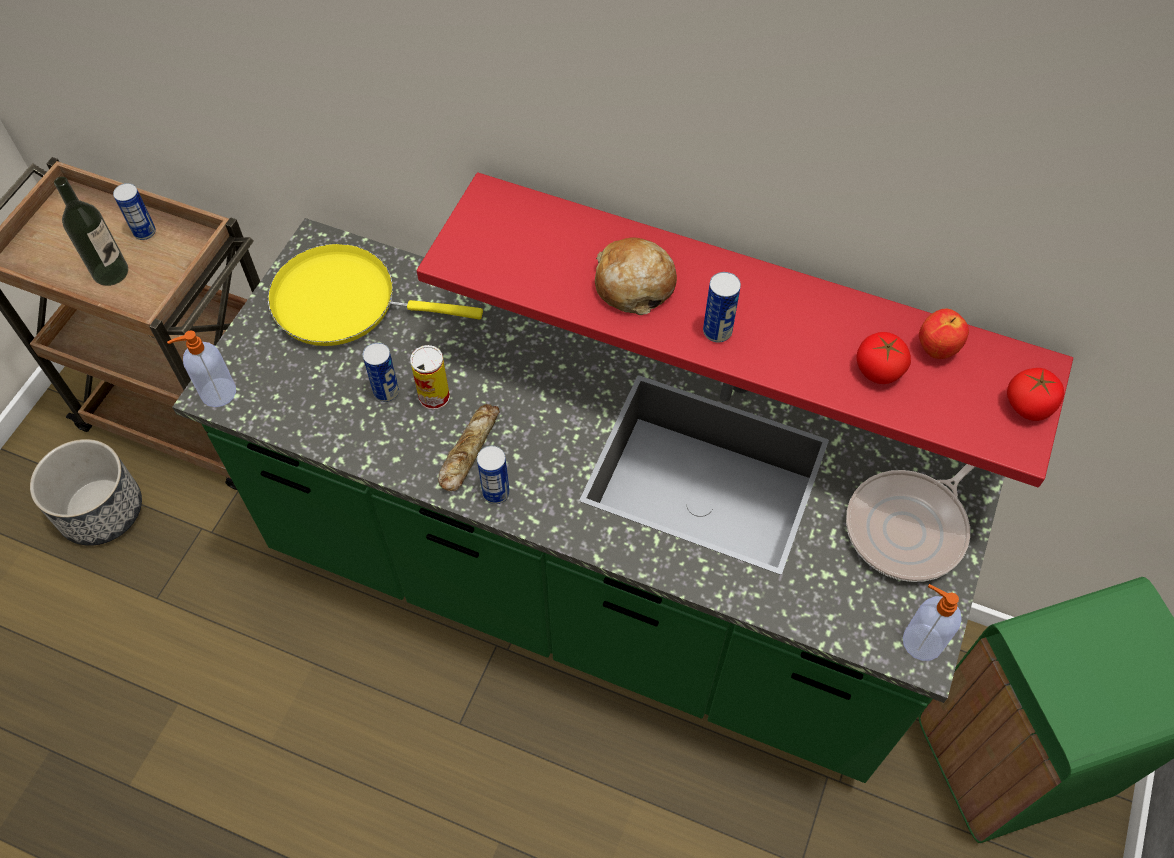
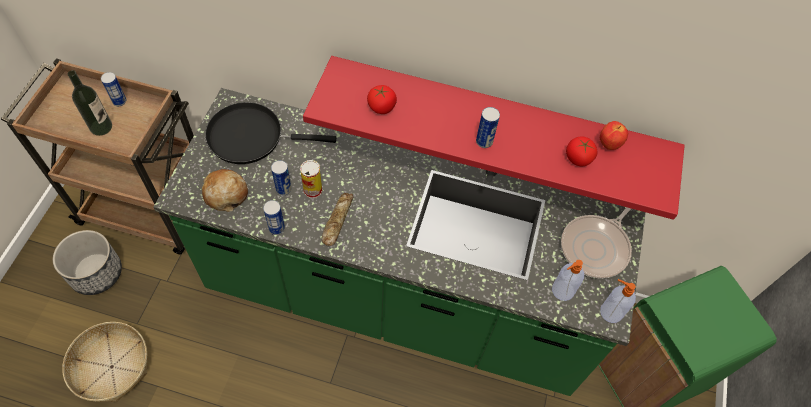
camera: 10 degrees left, 0 degrees up
(109, 664) = (111, 366): none -> basket
(217, 393) = (180, 196): soap dispenser -> soap dispenser (562, 291)
(344, 302) = (251, 137): yellow frying pan -> black frying pan
(496, 493) = (356, 245): can -> can (276, 228)
(634, 284) = (432, 117): bread -> bread (225, 194)
(1028, 405) = (663, 173): tomato -> tomato (381, 107)

